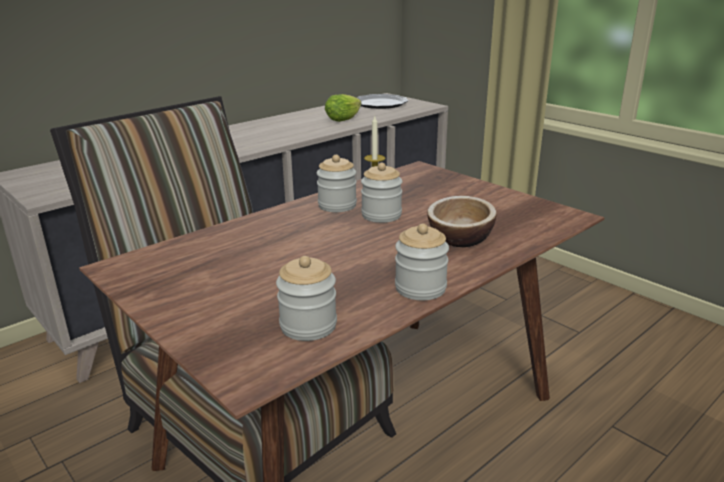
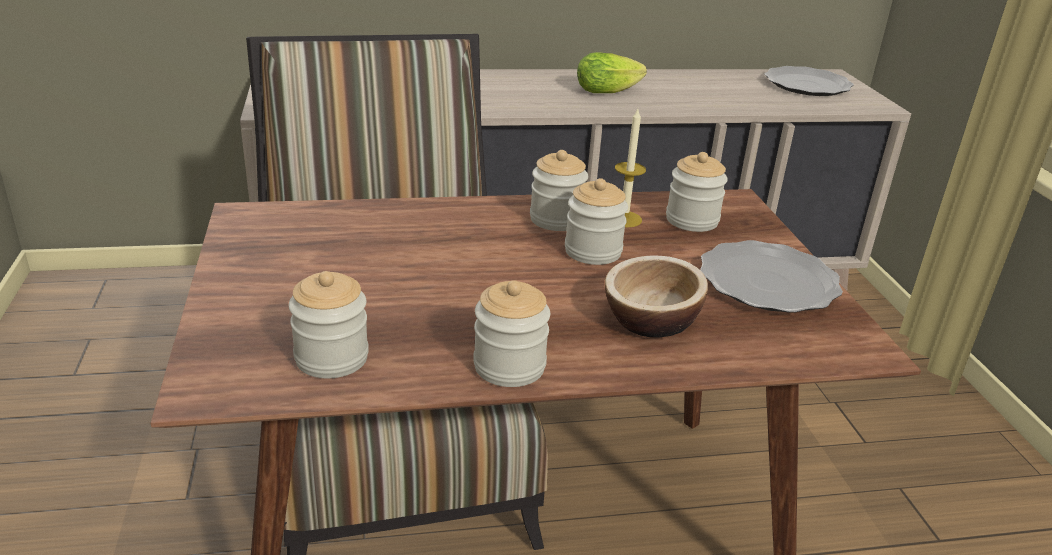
camera: 30 degrees right, 5 degrees up
(345, 118) = (725, 96): lettuce -> lettuce (611, 90)
(411, 184) = (692, 220): none -> jar
(489, 201) = (768, 282): none -> plate

